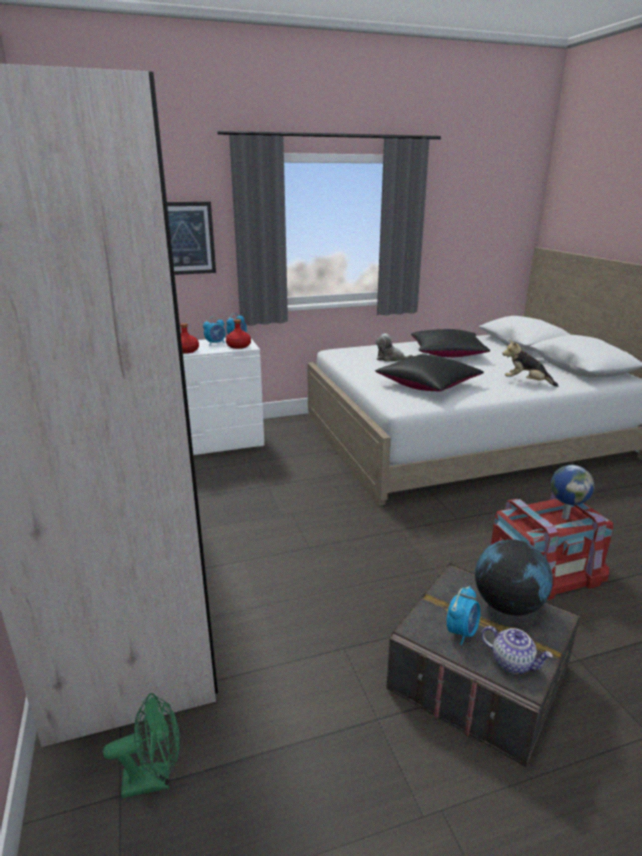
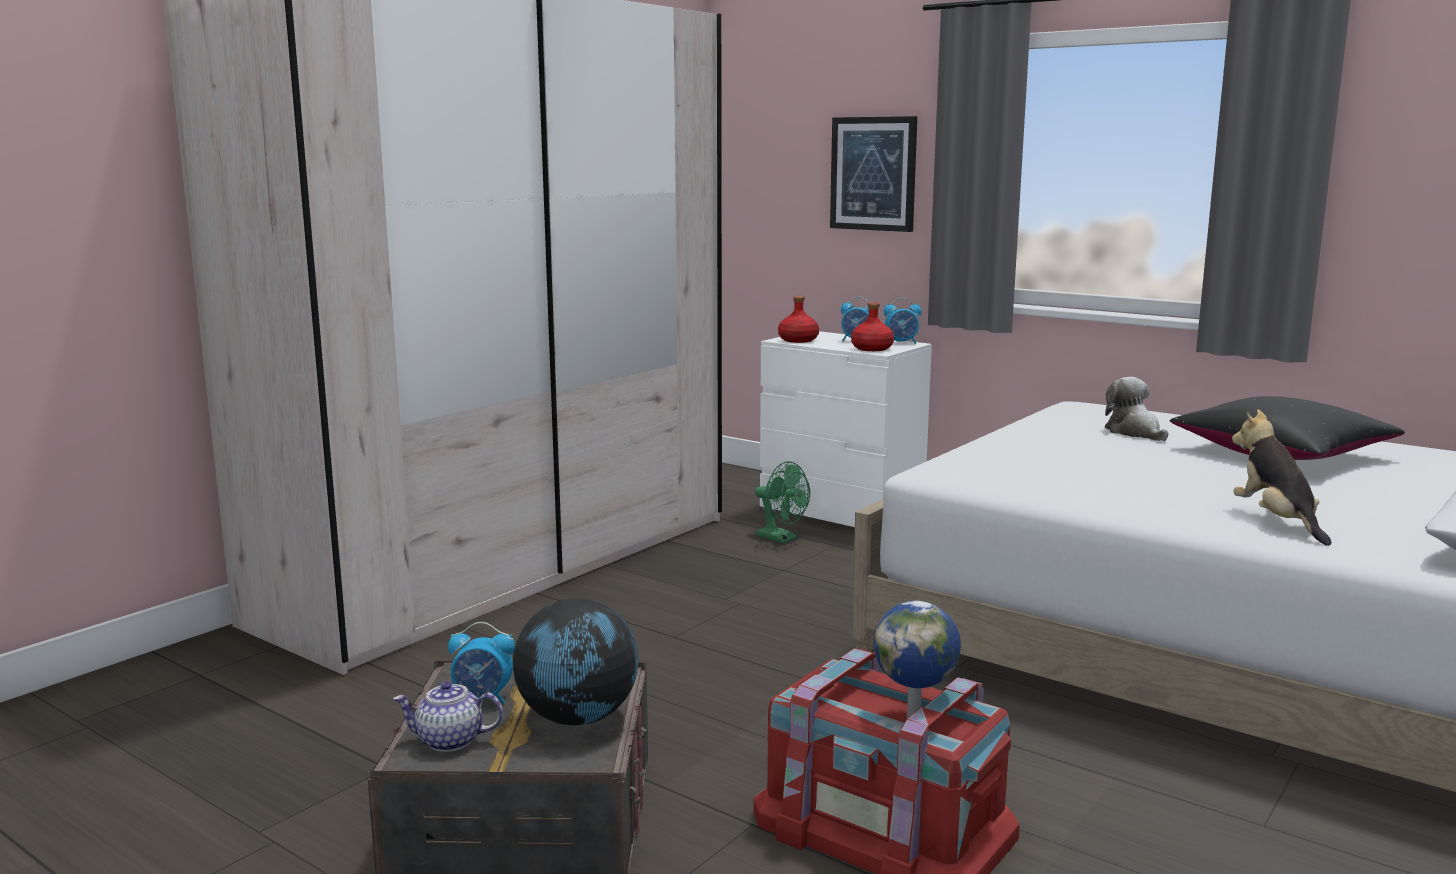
camera: 55 degrees right, 10 degrees down
(155, 779) = (226, 682): green fan -> green fan (782, 539)
(428, 385) = (1066, 469): black pillow -> none
(512, 662) = (449, 741): teapot -> teapot turned 90 degrees clockwise

